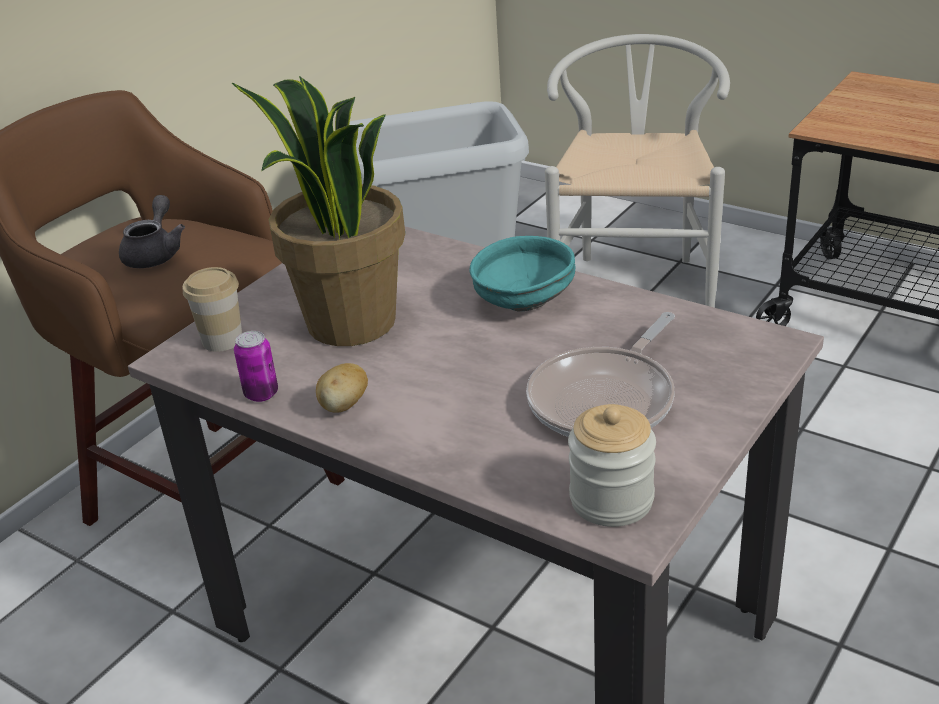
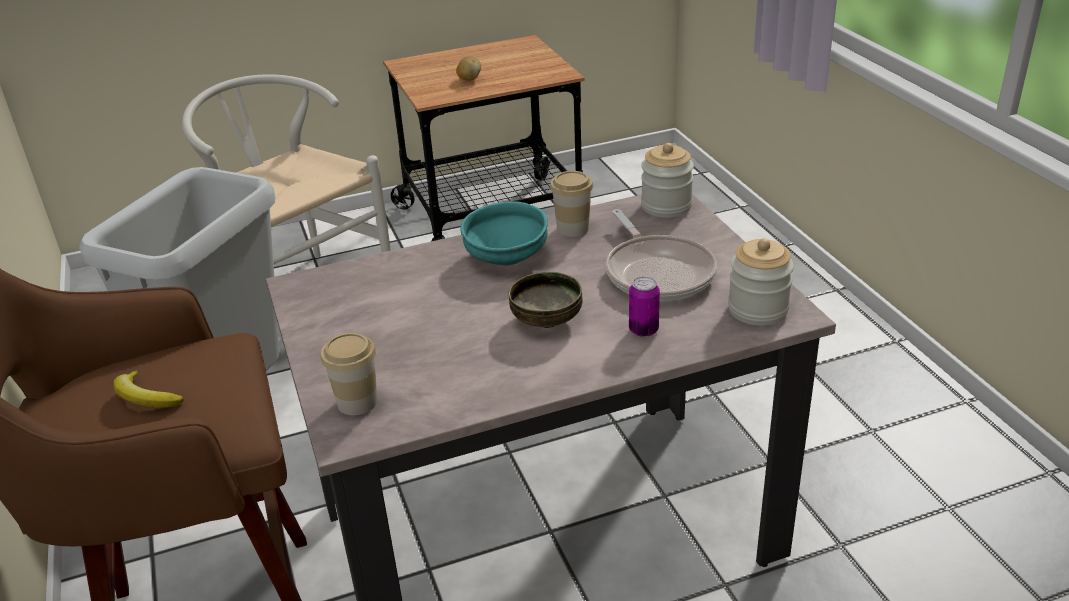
camera: 55 degrees left, 0 degrees up
(155, 253) = (145, 398): grey teapot -> banana
(261, 394) = (465, 406): can -> can (643, 330)
(344, 406) = (533, 373): potato -> potato (469, 79)
(349, 323) = (425, 334): potted plant -> none
(438, 375) = (547, 321): none -> bowl
(627, 312) = (572, 228): none -> cup
(755, 346) = (666, 206): none -> jar

